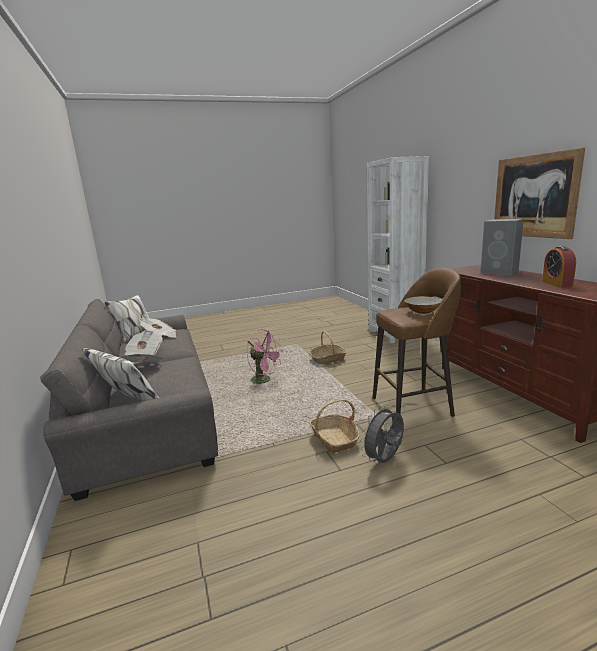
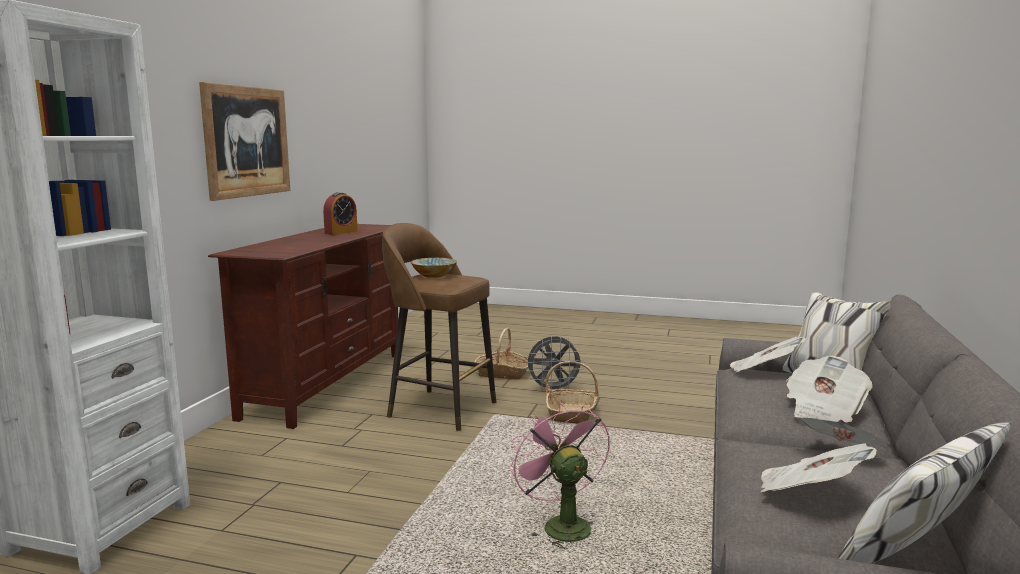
camera: 145 degrees left, 5 degrees down
(176, 389) = (763, 372): none -> newspaper
(328, 359) = (373, 522): basket -> basket (502, 373)
(500, 272) = (282, 244): grey speaker -> none

